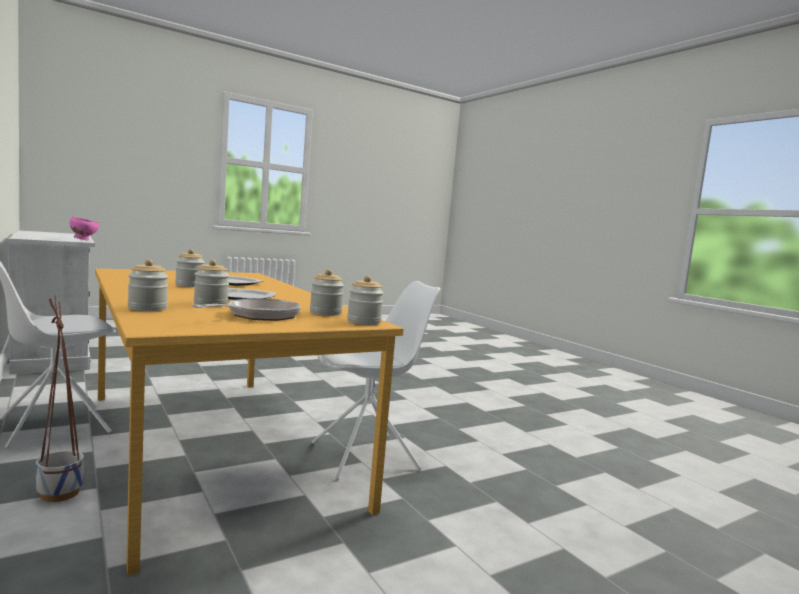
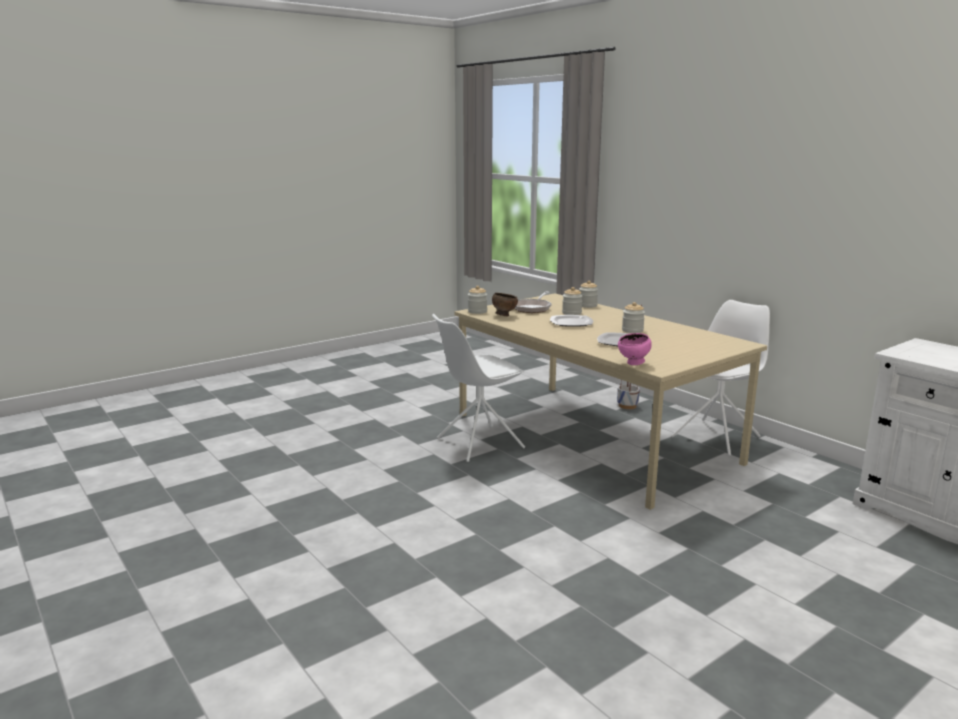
camera: 175 degrees right, 10 degrees up
(83, 240) = (916, 358): pink bowl -> pink bowl (633, 364)
(210, 445) = (593, 437): orange dining table -> beige dining table
(325, 313) = (504, 315): jar -> brown bowl

